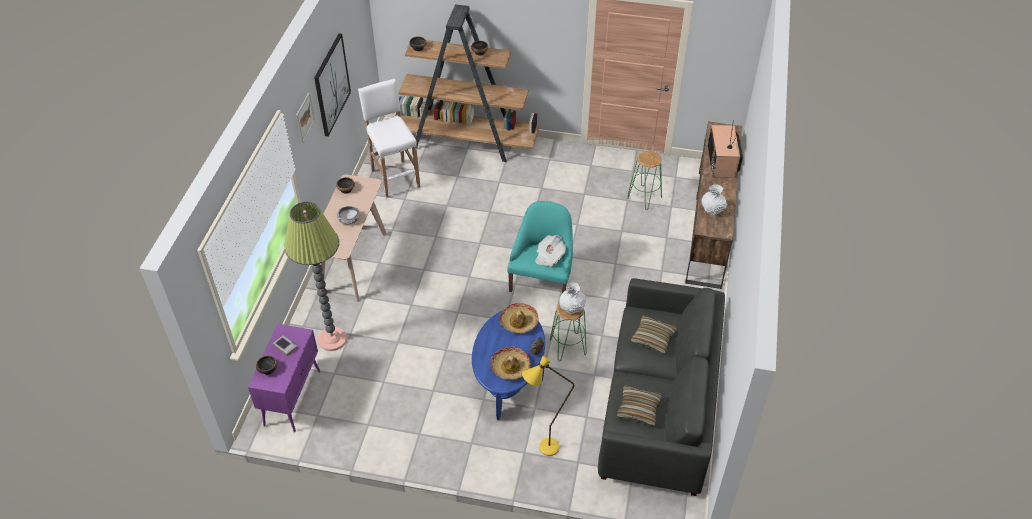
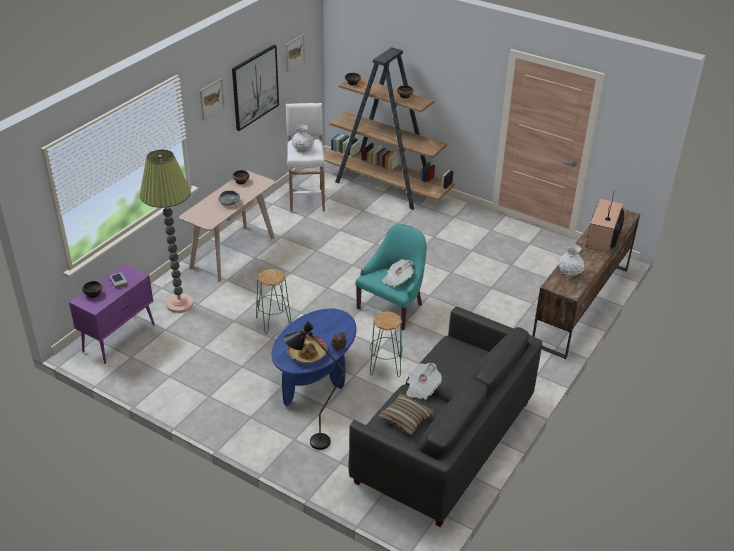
camera: 20 degrees right, 10 degrees down
(353, 32) = (294, 53): none -> picture
(519, 322) = (337, 321): hat -> none
(542, 451) = (312, 443): yellow floor lamp -> black floor lamp
(572, 308) = (390, 319): white vase -> white vase (303, 149)
(636, 372) = (422, 388): none -> newspaper
(644, 198) = (529, 267): green stool -> green stool (274, 322)
(653, 338) = (455, 365): pillow -> none

